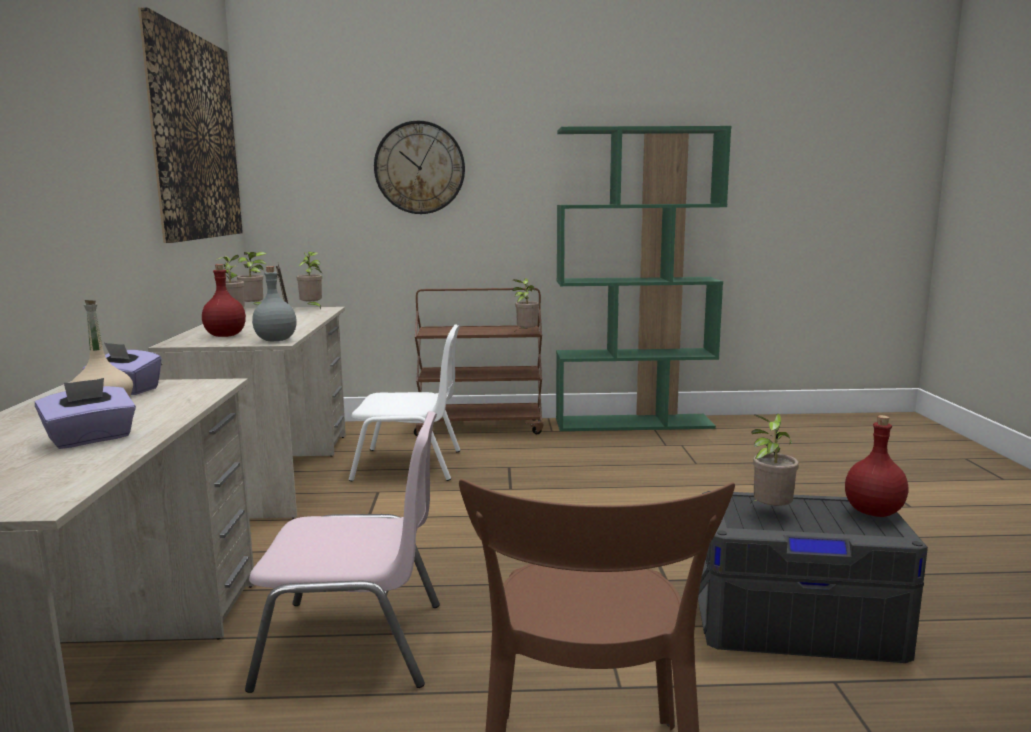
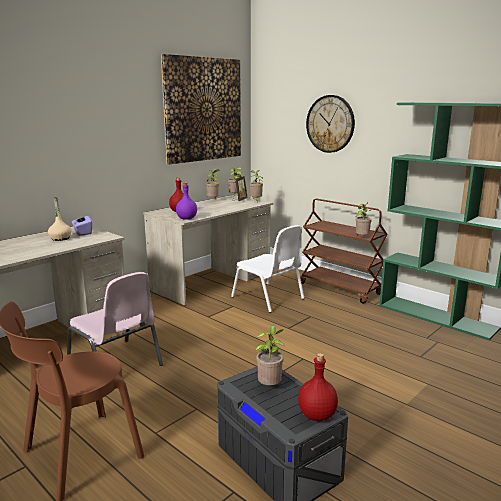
camera: 45 degrees right, 5 degrees up
(91, 439) = (26, 251): purple tissue box -> none
(275, 340) = (186, 218): grey bottle -> purple bottle

